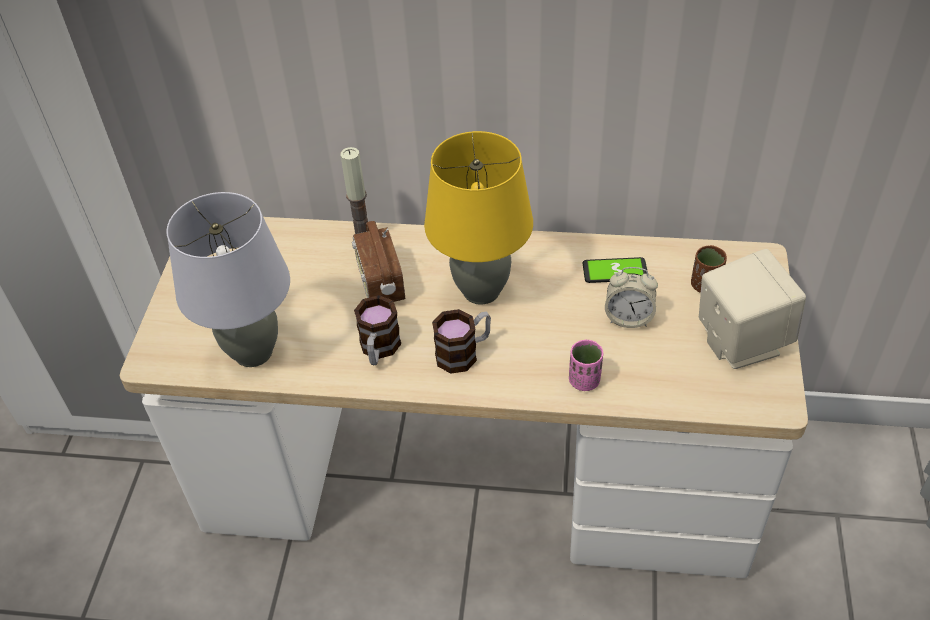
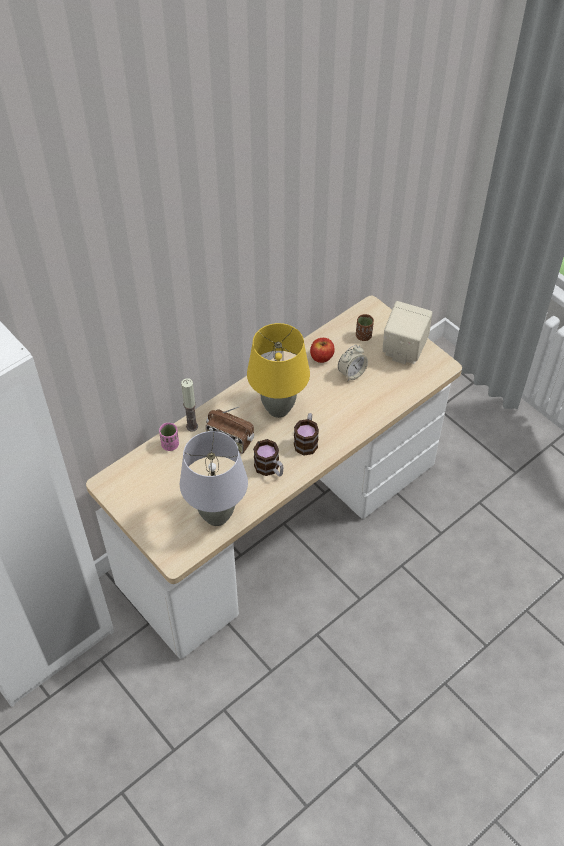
camera: 50 degrees left, 5 degrees up
(584, 381) = (367, 413): pink cup -> pink cup (170, 445)
(615, 271) = (321, 357): phone -> apple

